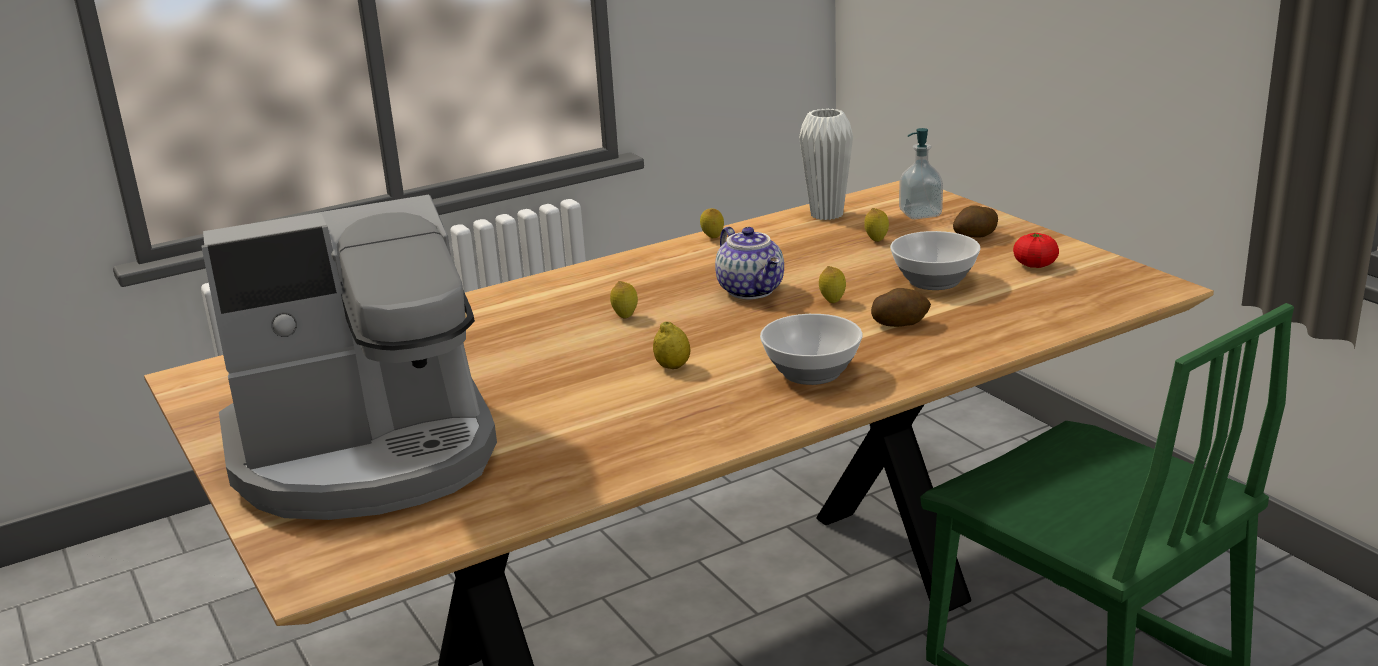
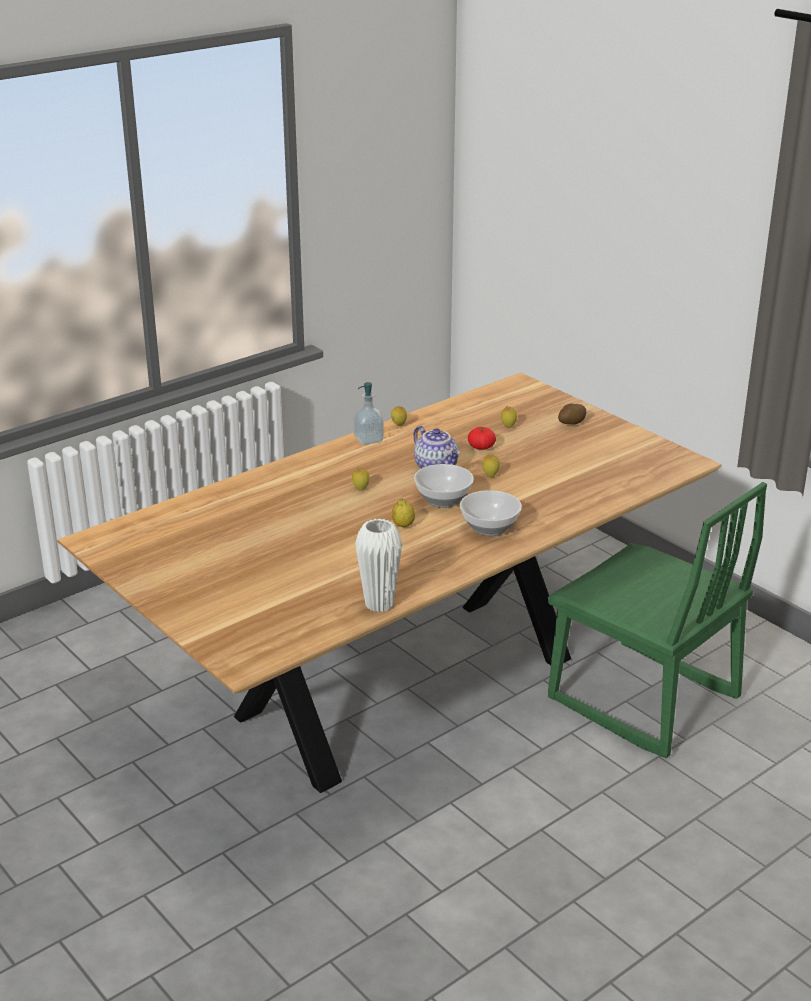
camera: 10 degrees left, 5 degrees up
(366, 454) = (236, 590): coffee machine -> none
(826, 214) = (470, 405): white vase -> white vase (379, 604)
(900, 323) = (536, 491): potato -> none
(920, 214) = (533, 404): soap dispenser -> soap dispenser (368, 439)
(933, 281) = (550, 459): bowl -> bowl (442, 500)
(1035, 265) = (612, 446): tomato -> tomato (481, 447)

